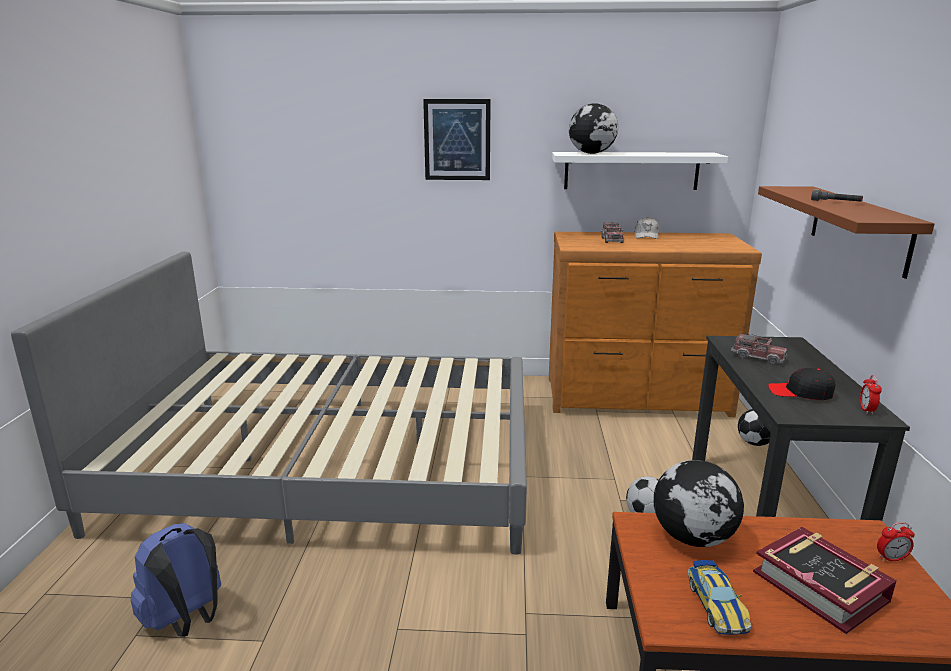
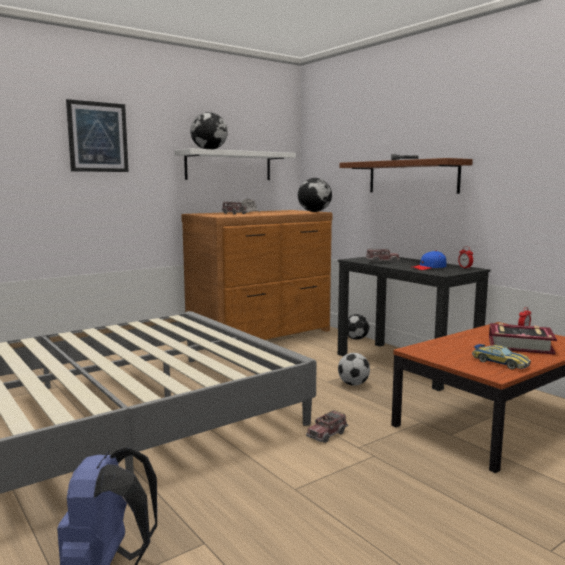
camera: 40 degrees left, 10 degrees down
(517, 577) = (327, 434): none -> toy truck
(693, 537) = (446, 346): globe -> globe (314, 212)
(800, 393) = (428, 268): black cap -> blue cap

